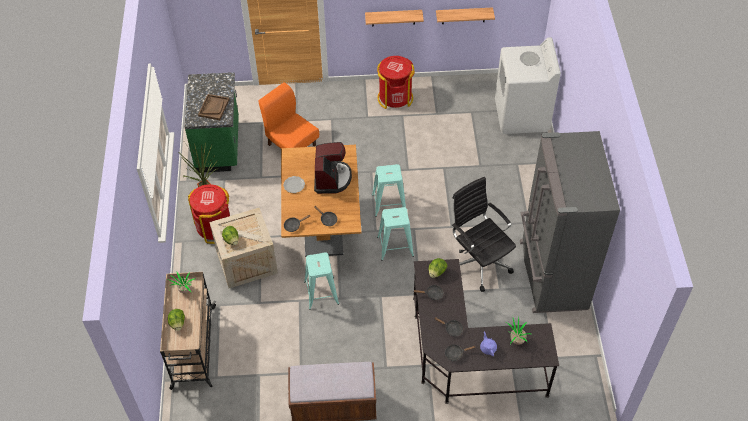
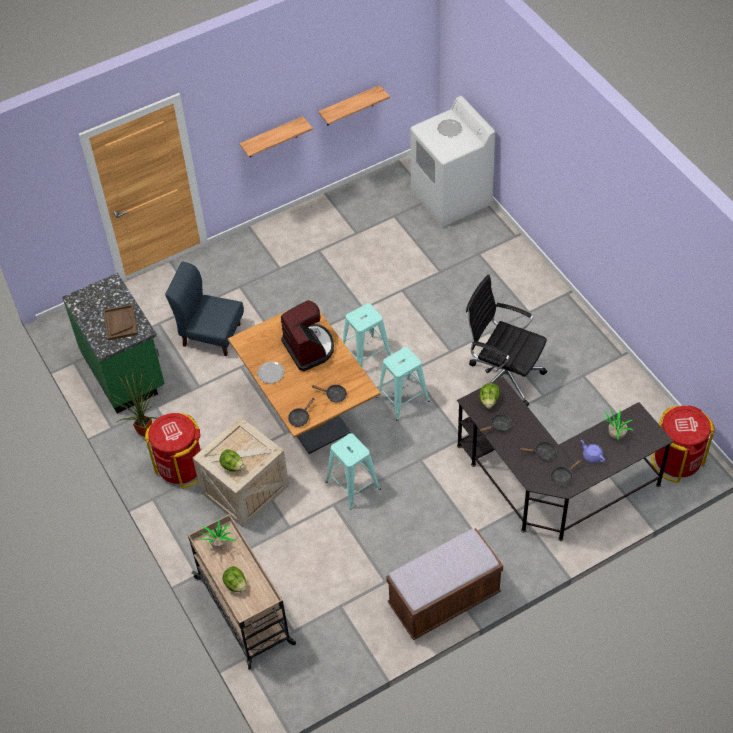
camera: 25 degrees left, 0 degrees up
(291, 144) = (211, 334): orange chair -> blue chair
(395, 97) = (298, 233): red trash can -> red trash can (676, 460)
(551, 275) = (586, 358): grey fridge -> none

